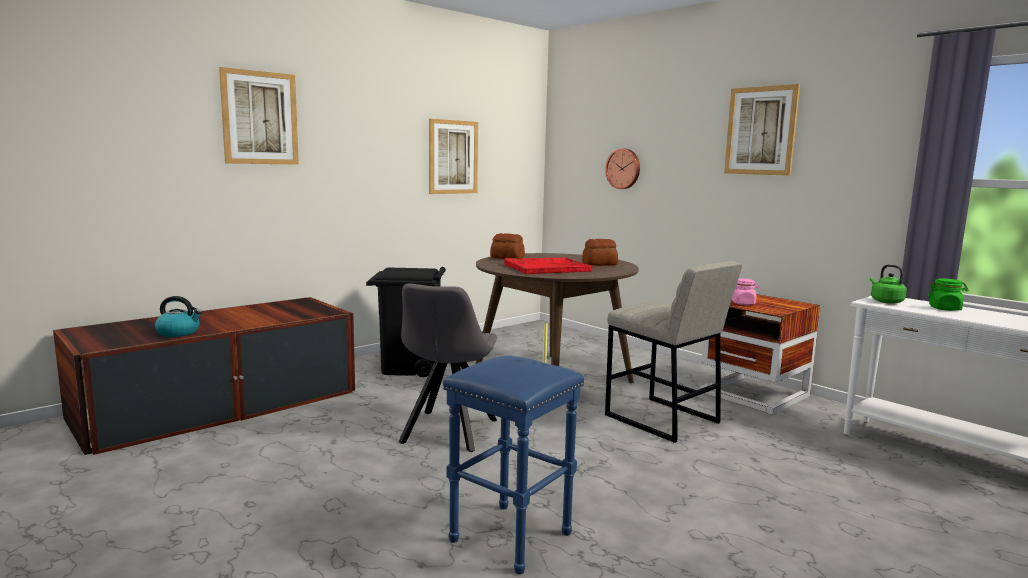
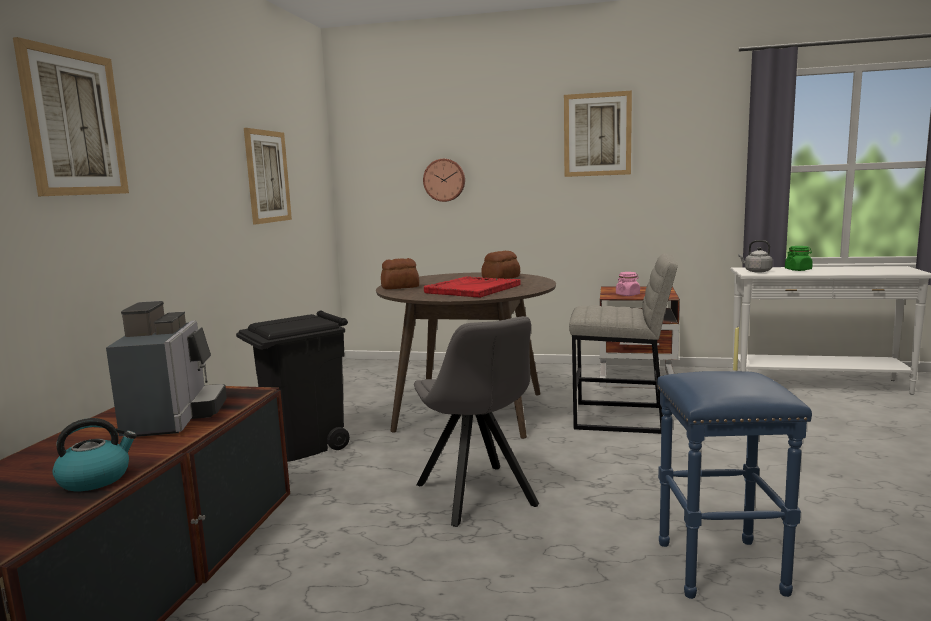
camera: 35 degrees left, 0 degrees up
(271, 315) = (174, 417): none -> coffee machine
(885, 301) = (756, 271): green kettle -> grey kettle

